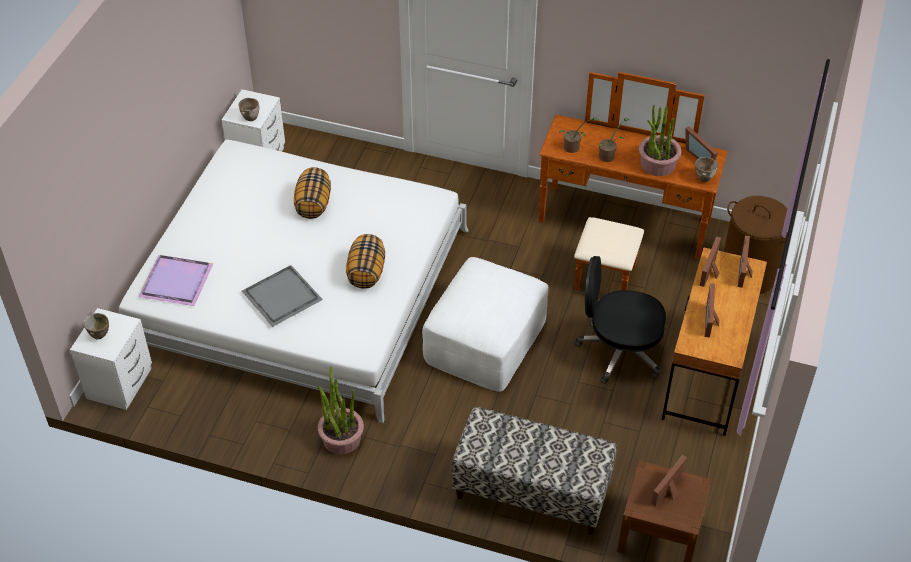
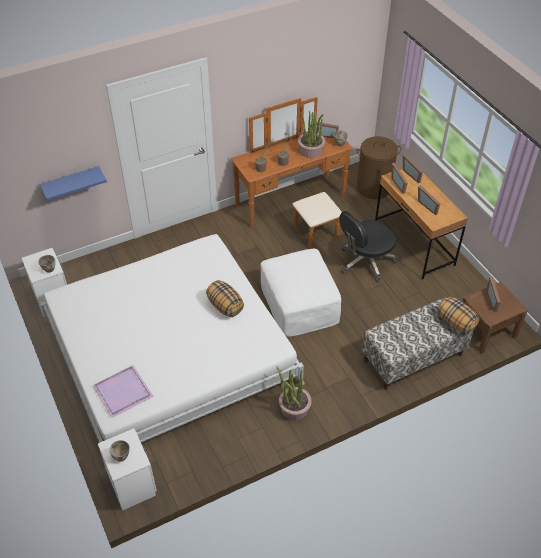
camera: 45 degrees left, 0 degrees up
(280, 297) = (196, 353): grey tray -> none
(313, 204) = (147, 292): pillow -> pillow (455, 323)
(334, 35) = (71, 183): none -> blue shelf

